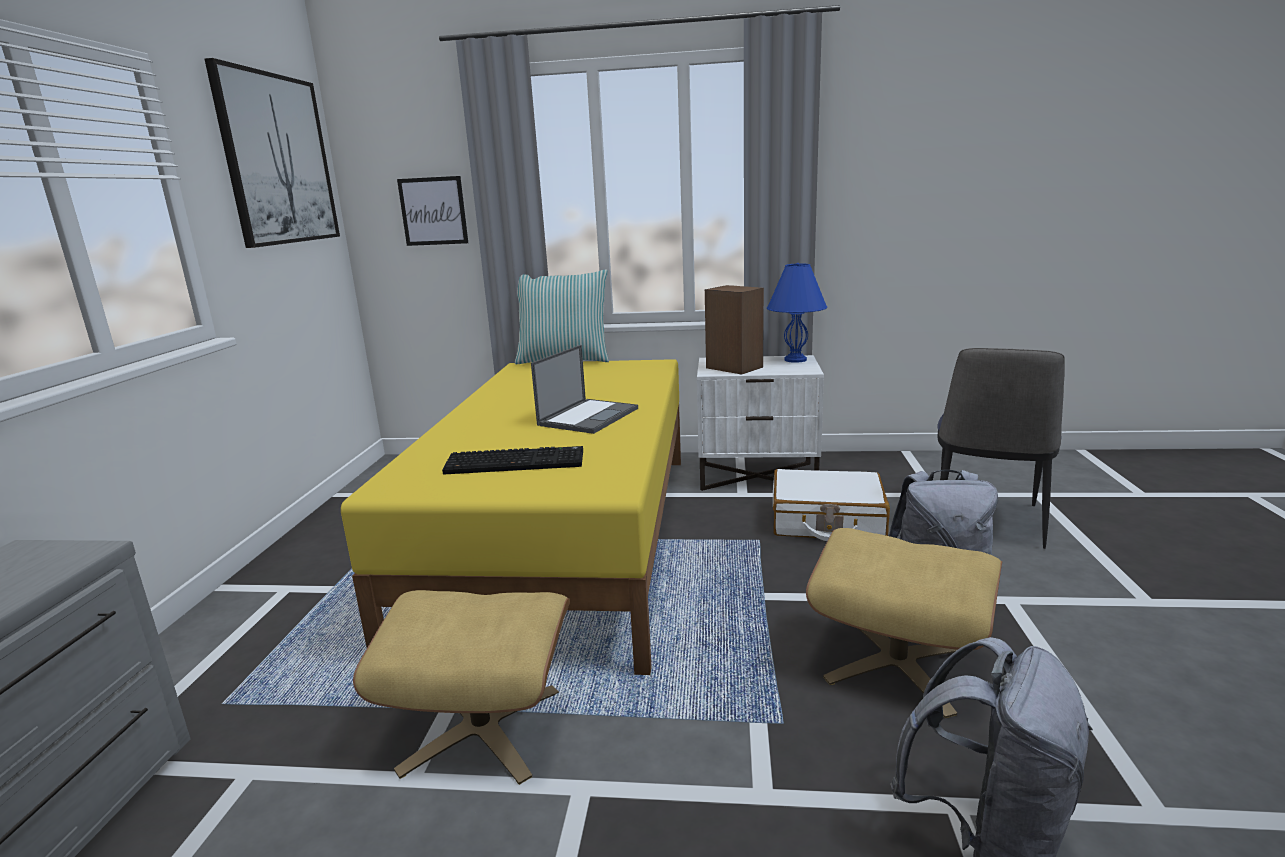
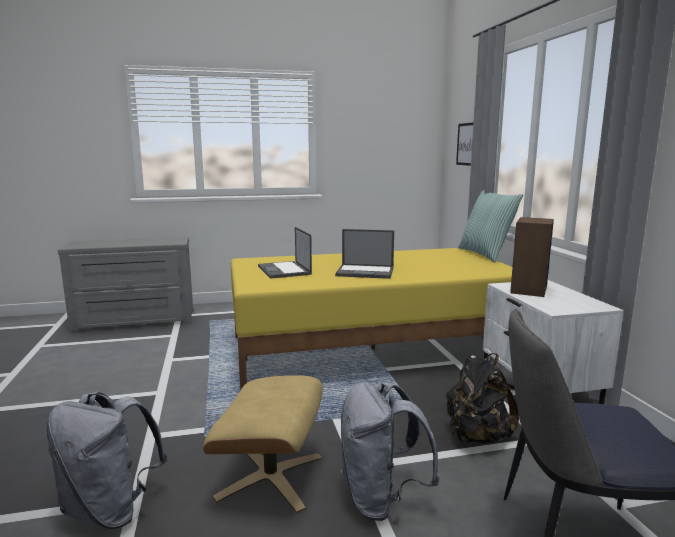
camera: 70 degrees right, 5 degrees down
(278, 160) = (390, 114): picture -> none
(482, 729) = (197, 365): beige ottoman -> none
(517, 462) = (284, 270): keyboard -> laptop
(795, 360) = (589, 304): blue table lamp -> none
(827, 521) = (477, 437): white suitcase -> black backpack

